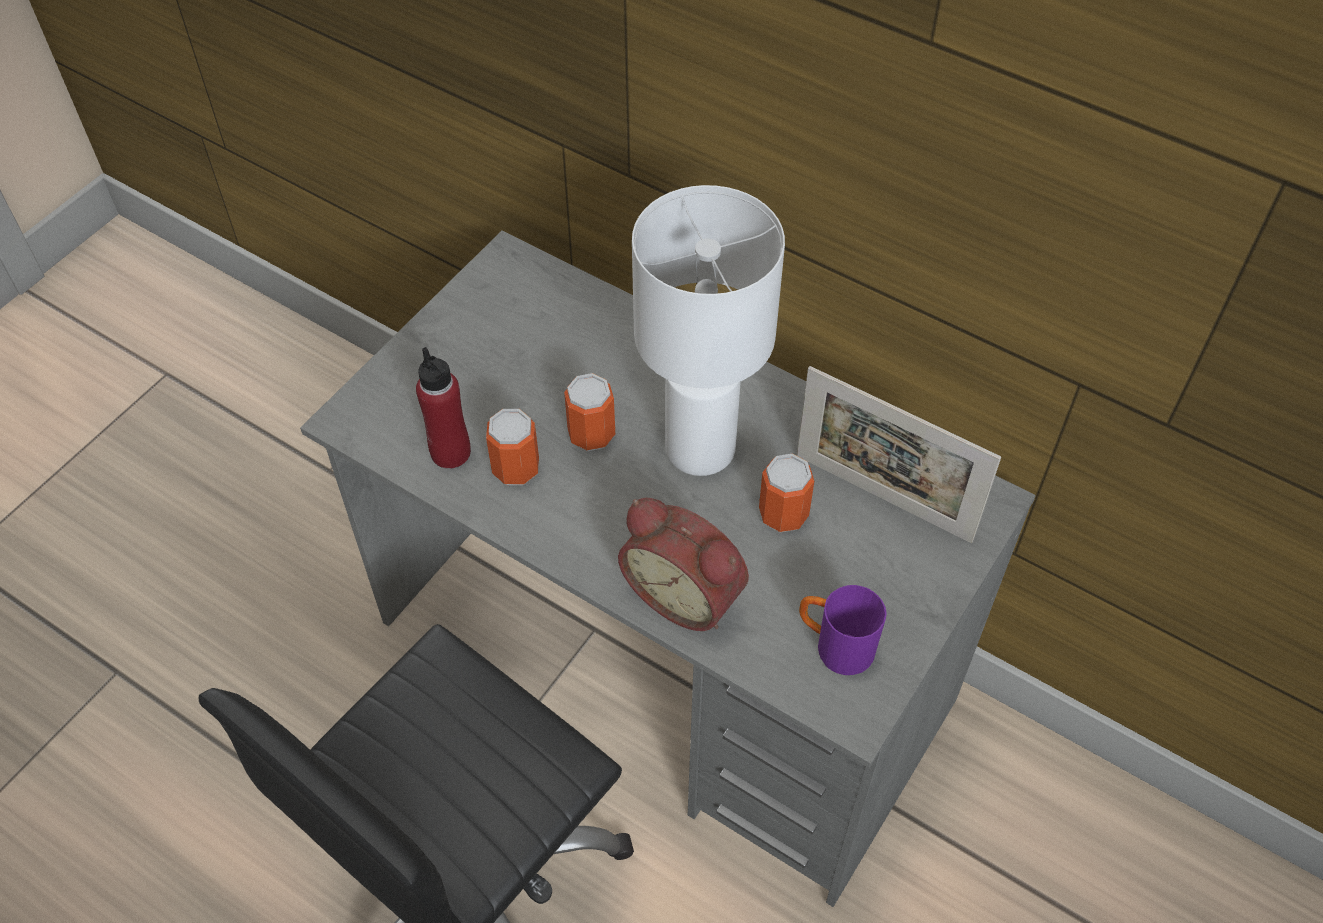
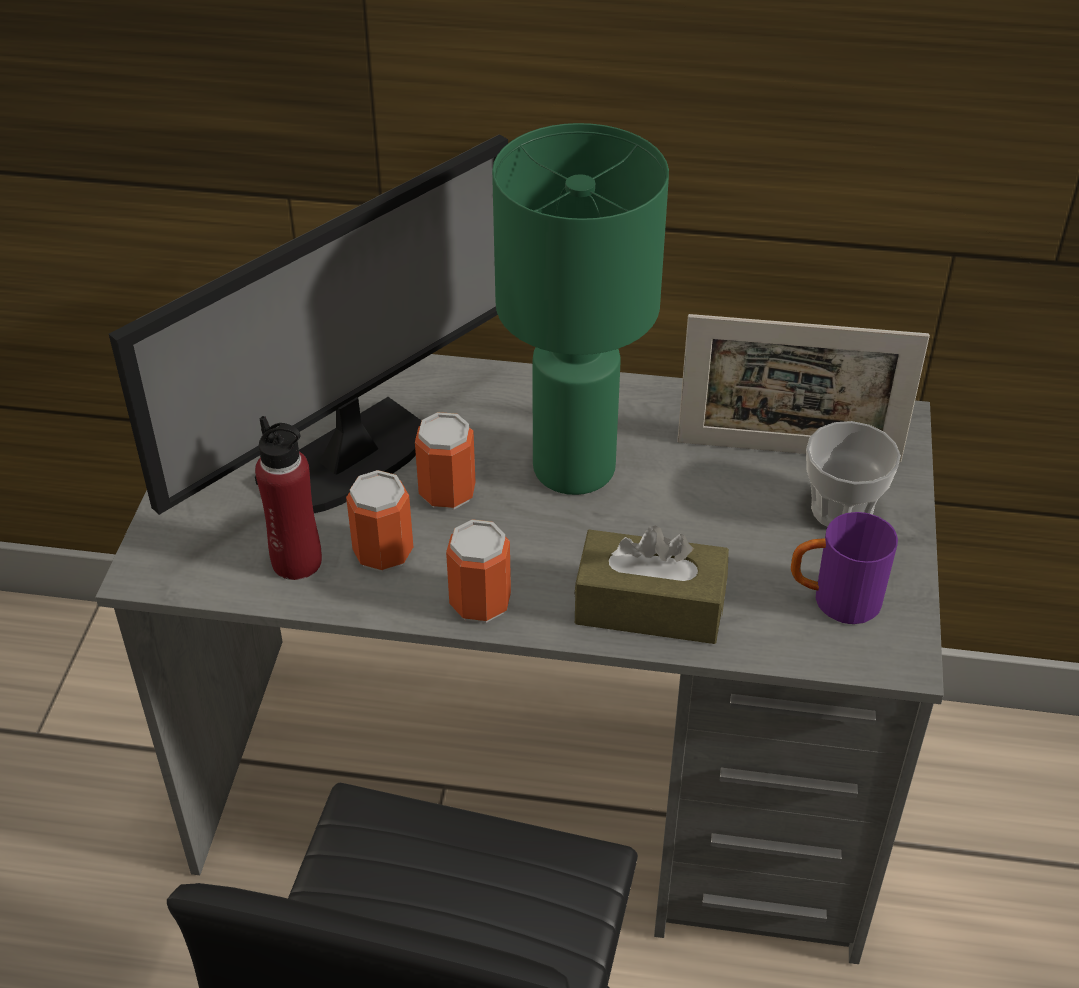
camera: 25 degrees left, 10 degrees down
(534, 381) = (350, 462): none -> monitor
(686, 593) = (649, 607): alarm clock -> brown tissue box
(698, 448) = (571, 468): white table lamp -> green table lamp
(783, 514) = (700, 499): can -> can (480, 602)
(893, 568) = (842, 510): none -> cup

